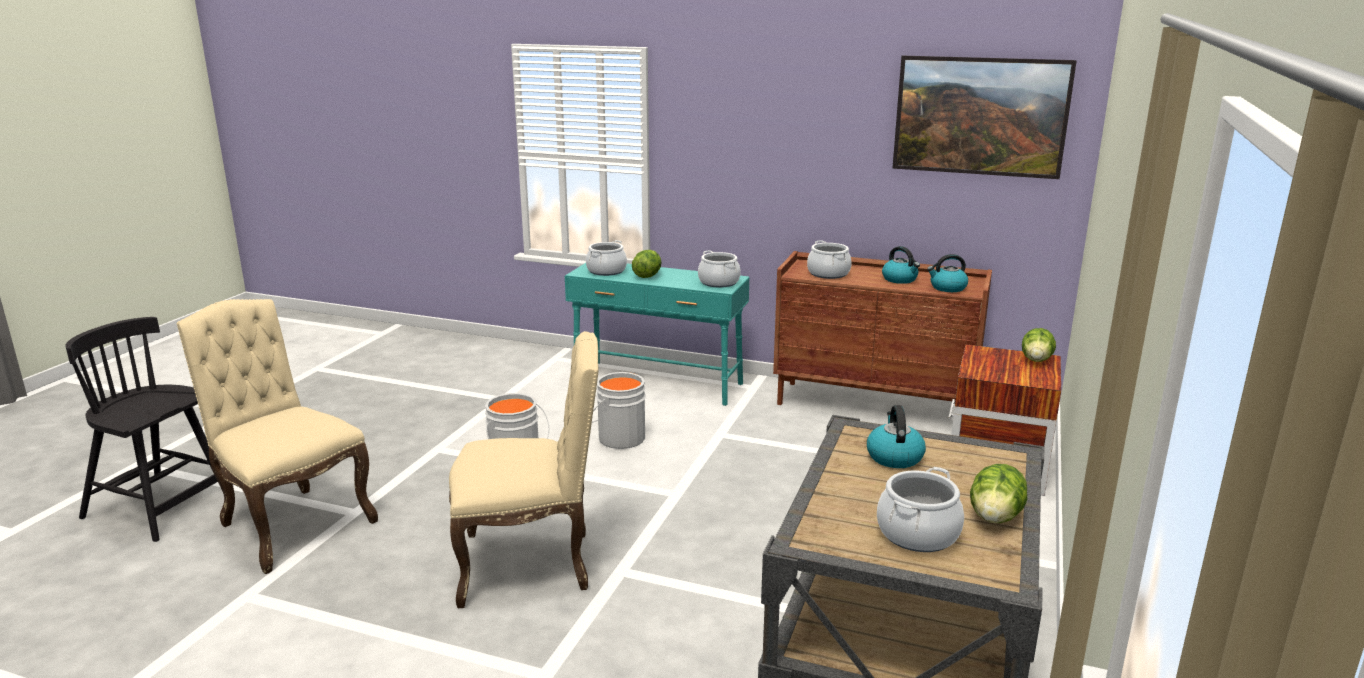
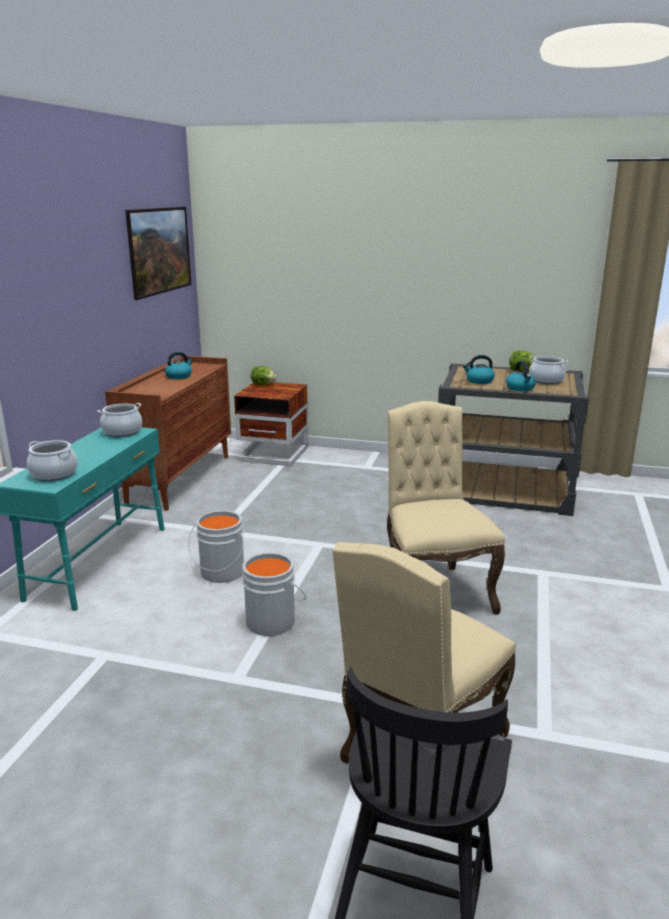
camera: 95 degrees left, 0 degrees up
(647, 276) = (85, 457): lettuce -> none
(828, 273) = (157, 390): cooking pot -> none
(947, 288) = (202, 369): kettle -> kettle (520, 388)

